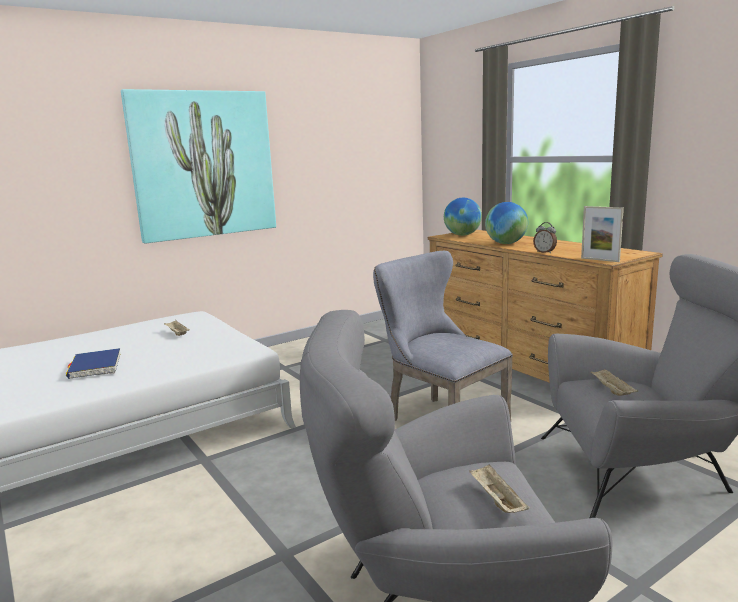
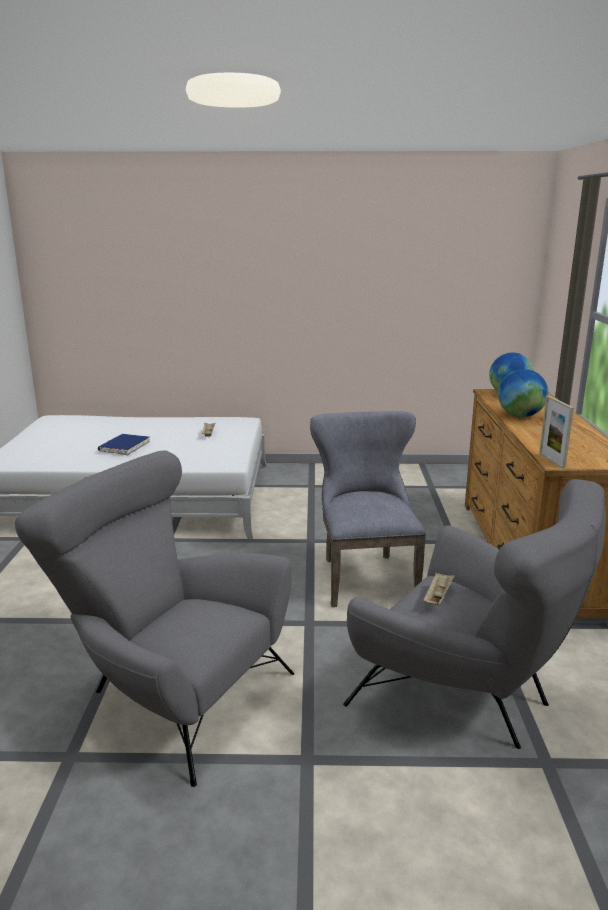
camera: 35 degrees right, 5 degrees up
(203, 164) = (279, 286): picture -> none
(496, 500) = (190, 631): beige tray -> none
(545, 252) = (525, 436): alarm clock -> none

